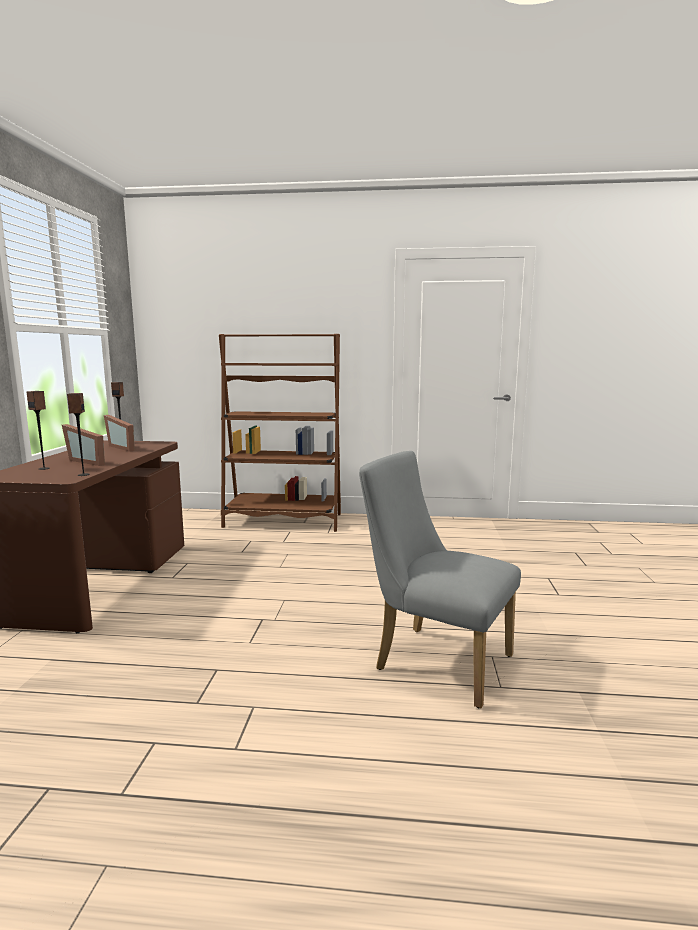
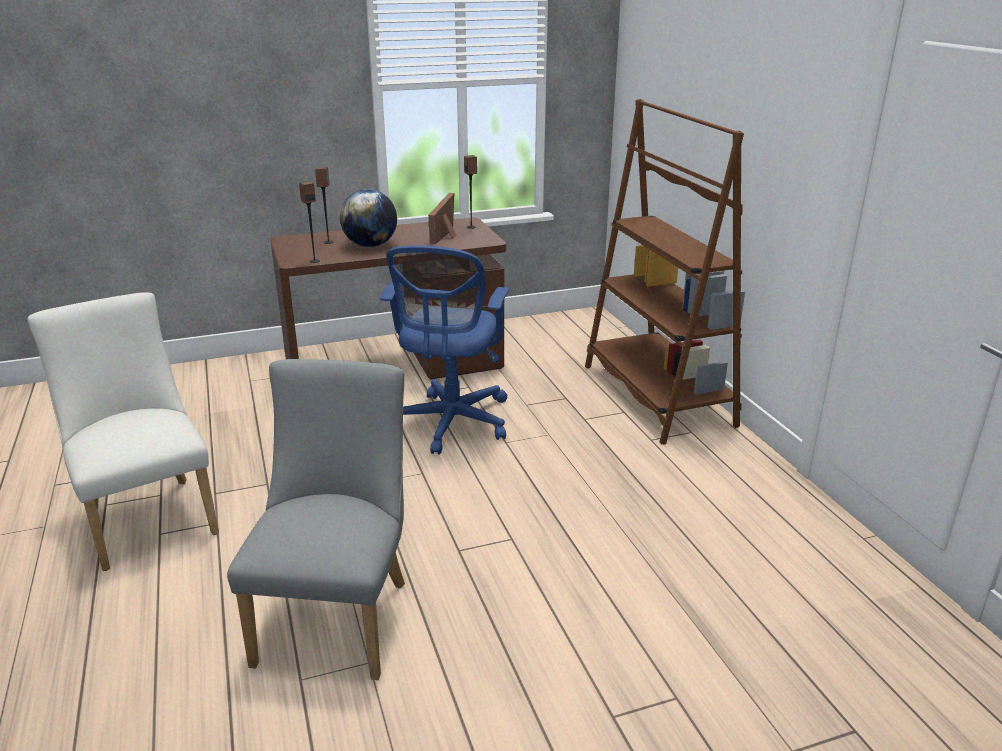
camera: 65 degrees right, 15 degrees up
(90, 461) = (370, 245): picture frame -> globe
(190, 755) = (148, 516): none -> white chair
(231, 578) = (451, 424): none -> blue office chair

